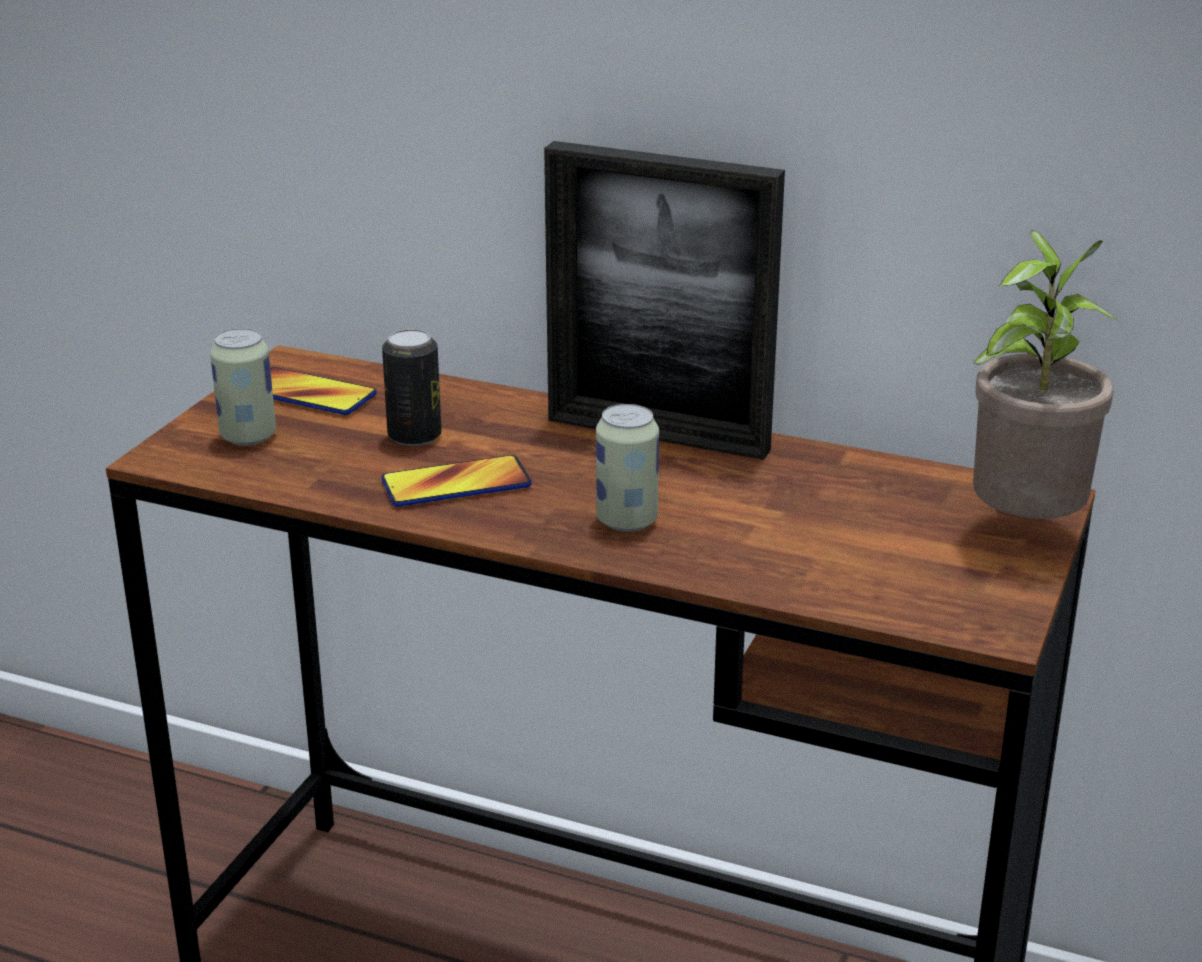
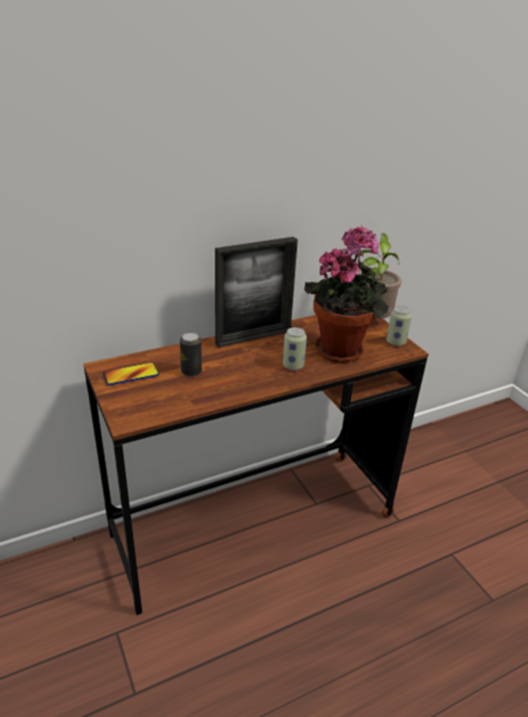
camera: 50 degrees left, 5 degrees up
(248, 436) = (140, 399): can -> can (395, 342)
(456, 484) = (232, 380): phone -> none
(811, 543) = (341, 349): none -> potted plant

